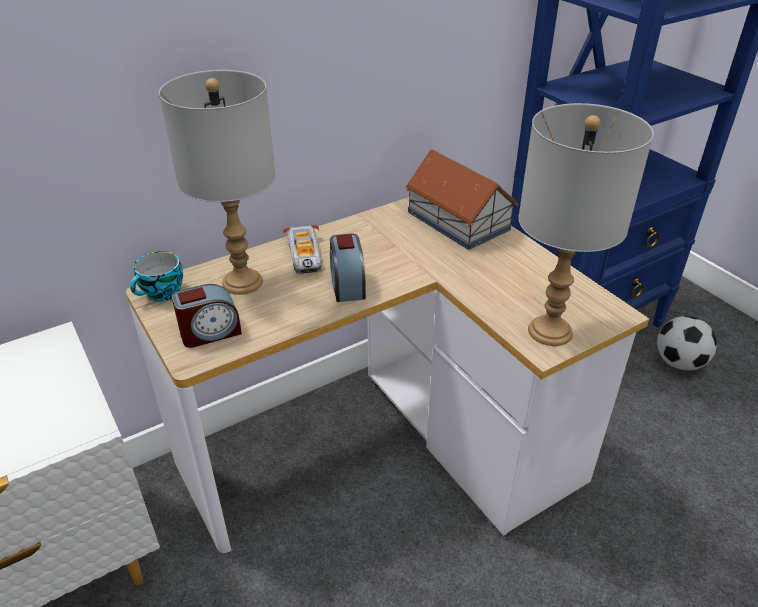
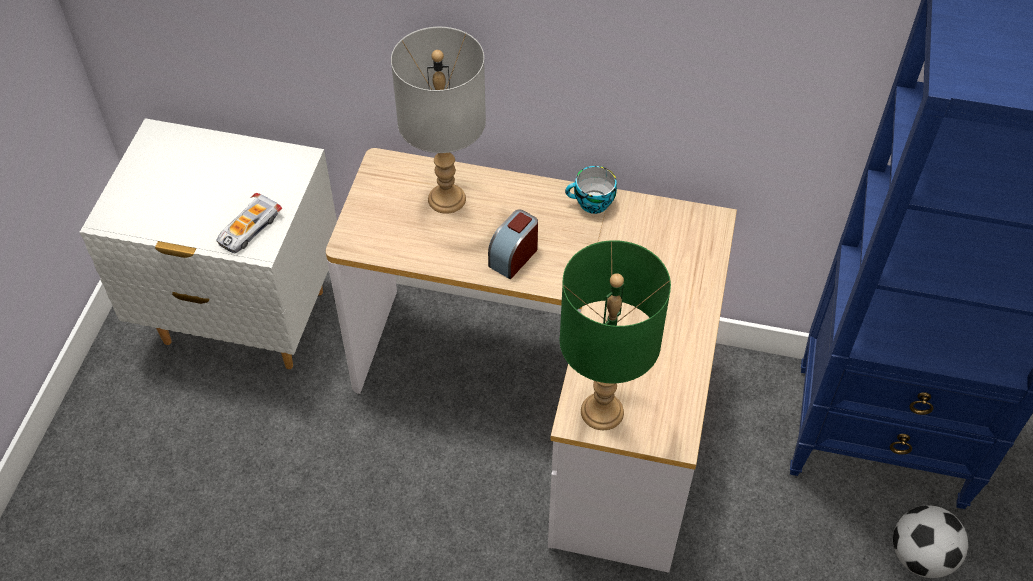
camera: 45 degrees right, 15 degrees up
(162, 294) = (385, 171): cup -> cup (592, 204)
(210, 333) = (380, 230): alarm clock -> none
(305, 255) = (518, 204): toy car -> toy car (248, 228)
(458, 220) = (684, 255): toy house -> none
(549, 331) = (601, 411): grey table lamp -> green table lamp

